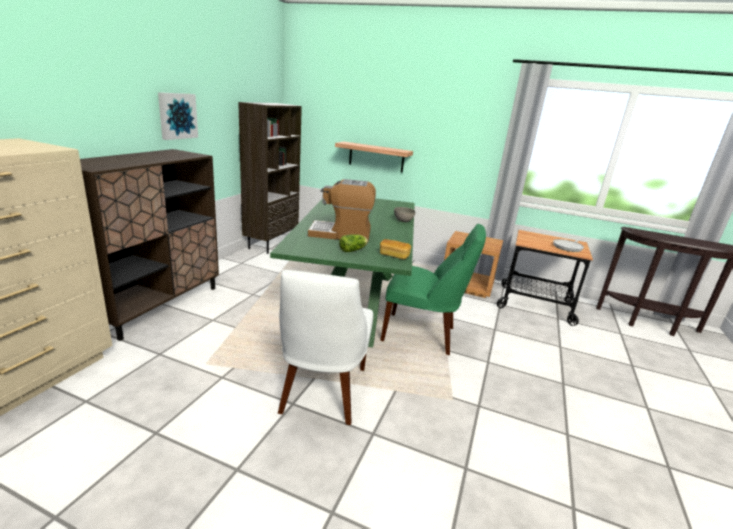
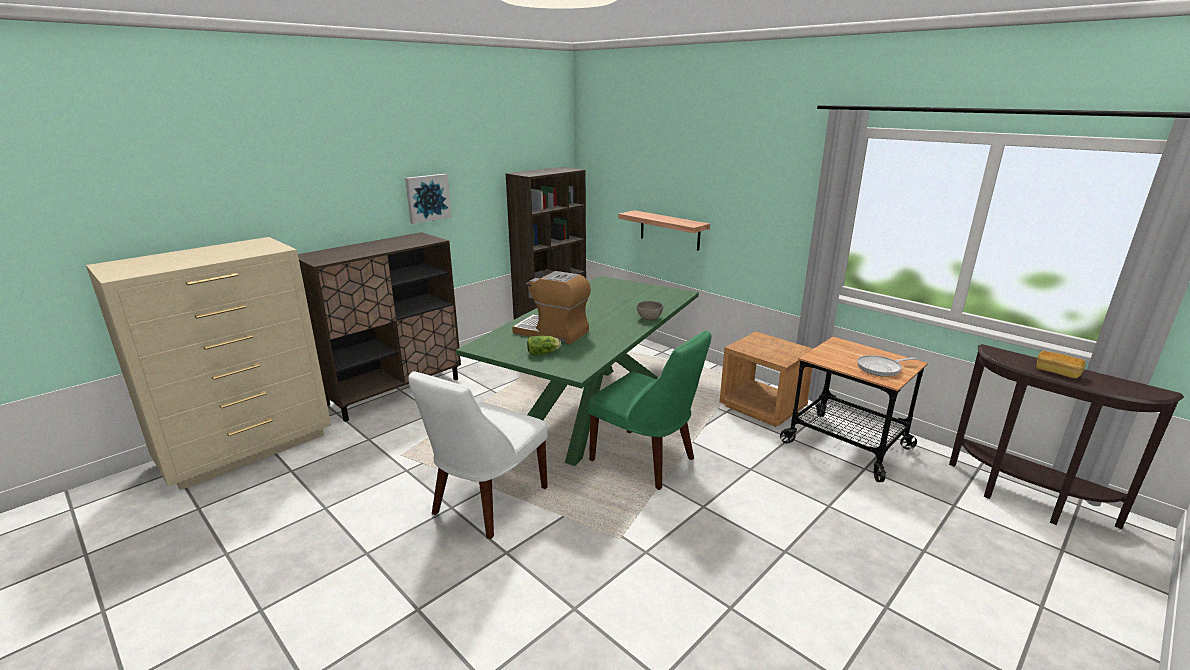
camera: 25 degrees right, 0 degrees up
(394, 255) = (582, 363): bread -> bread (1057, 372)

